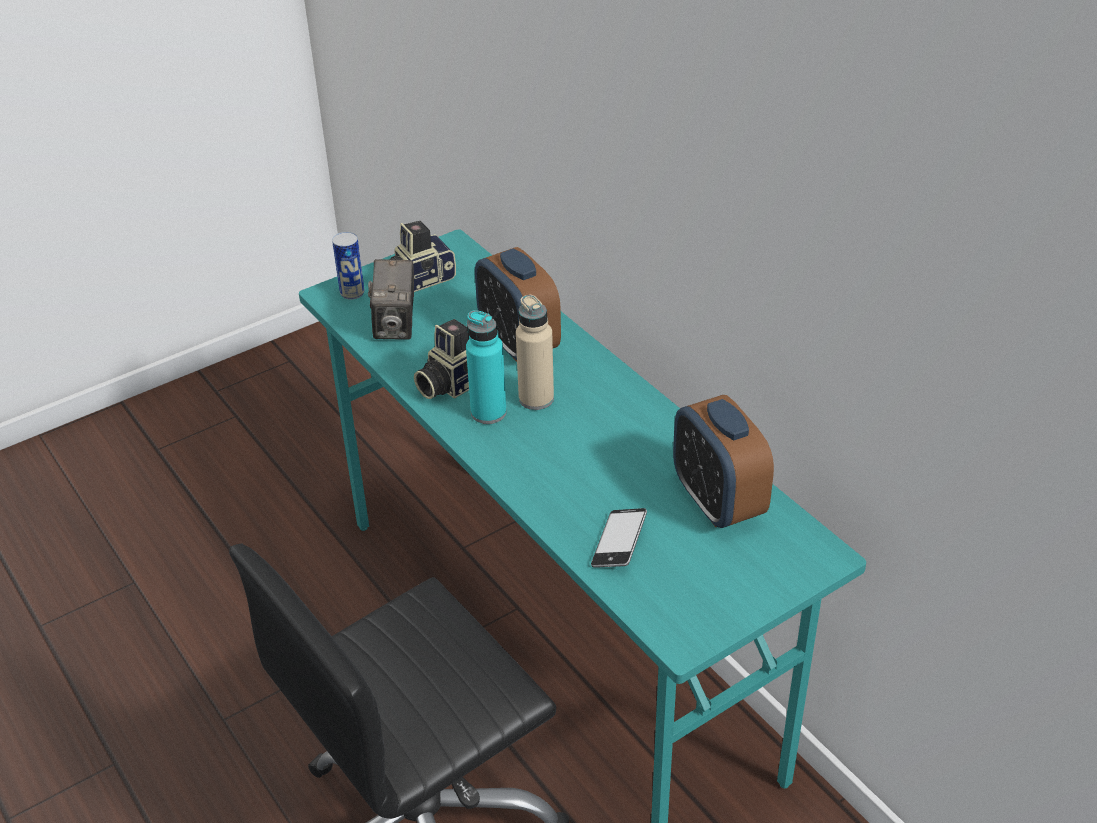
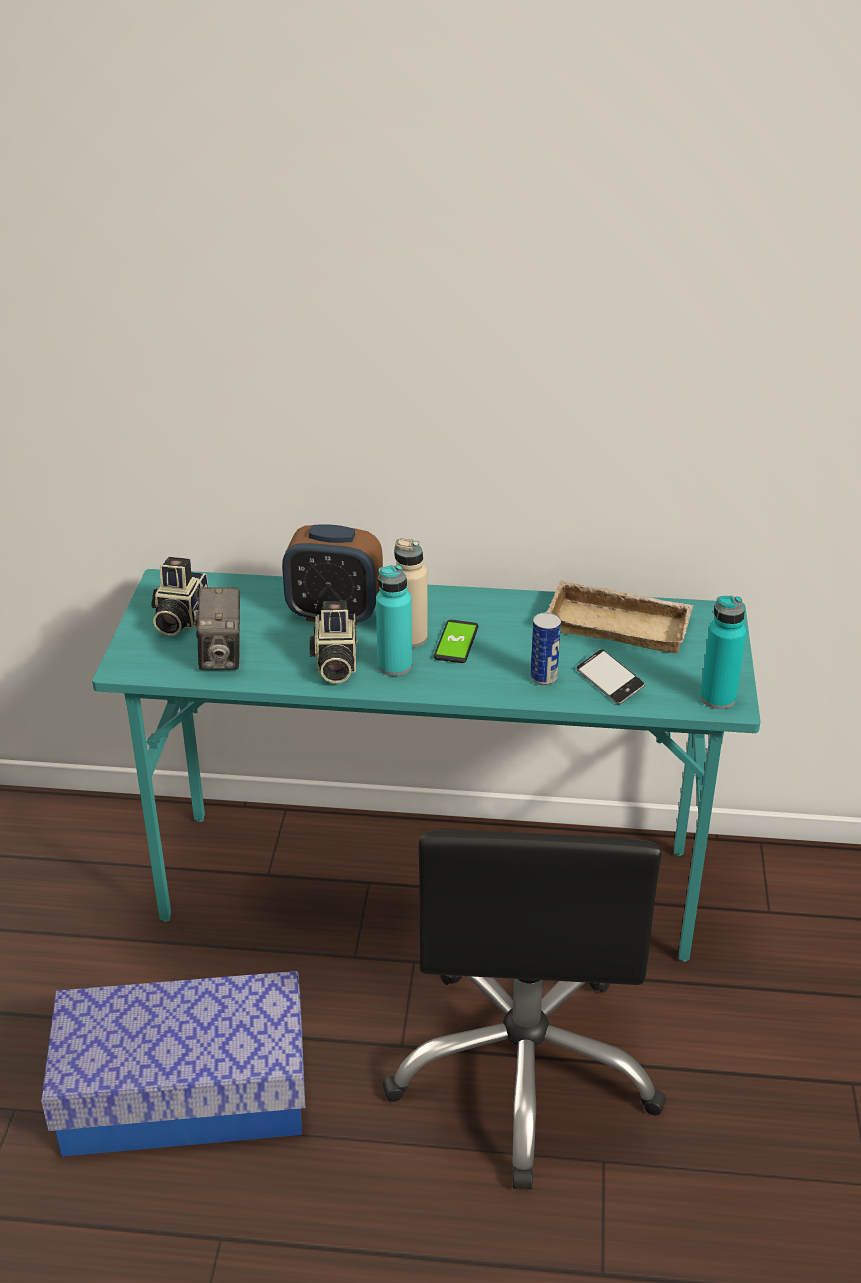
camera: 50 degrees left, 5 degrees down
(220, 653) = (185, 1092): none -> storage box
(352, 293) = (142, 656): can -> can (543, 678)
(396, 326) = (221, 656): camera -> camera turned 45 degrees clockwise
(562, 425) = (456, 642): none -> phone
(682, 626) = (717, 698): none -> turquoise bottle
(717, 502) = (621, 624): alarm clock -> beige tray

